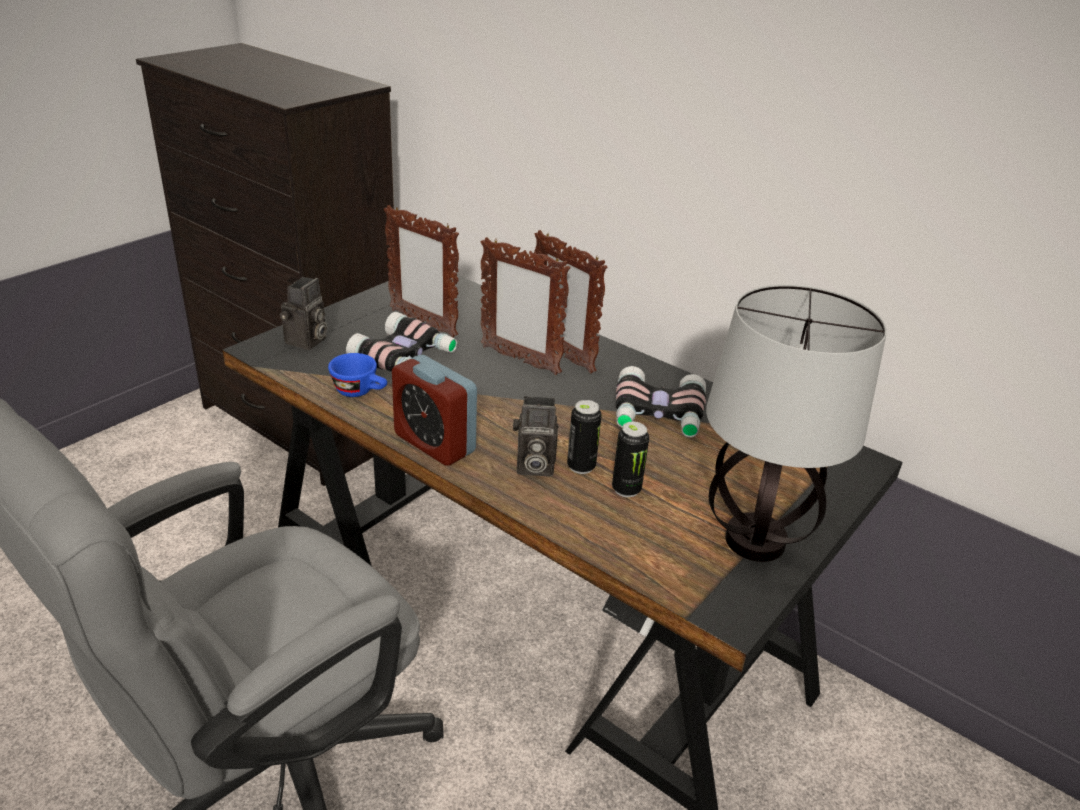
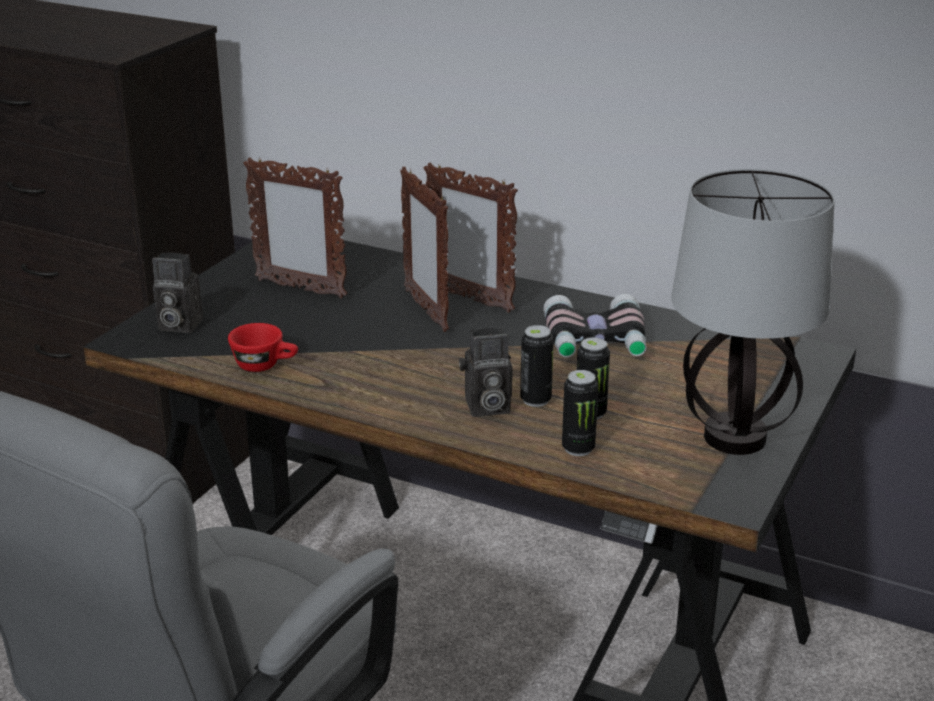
camera: 10 degrees left, 5 degrees down
(306, 342) = (177, 325): camera -> camera turned 90 degrees clockwise
(360, 391) = (265, 365): blue cup -> red cup
(405, 357) = (298, 325): binoculars -> none
(434, 443) = (371, 402): alarm clock -> none
(519, 360) = (426, 310): picture frame -> picture frame turned 45 degrees clockwise
(601, 526) = (578, 448): none -> can

